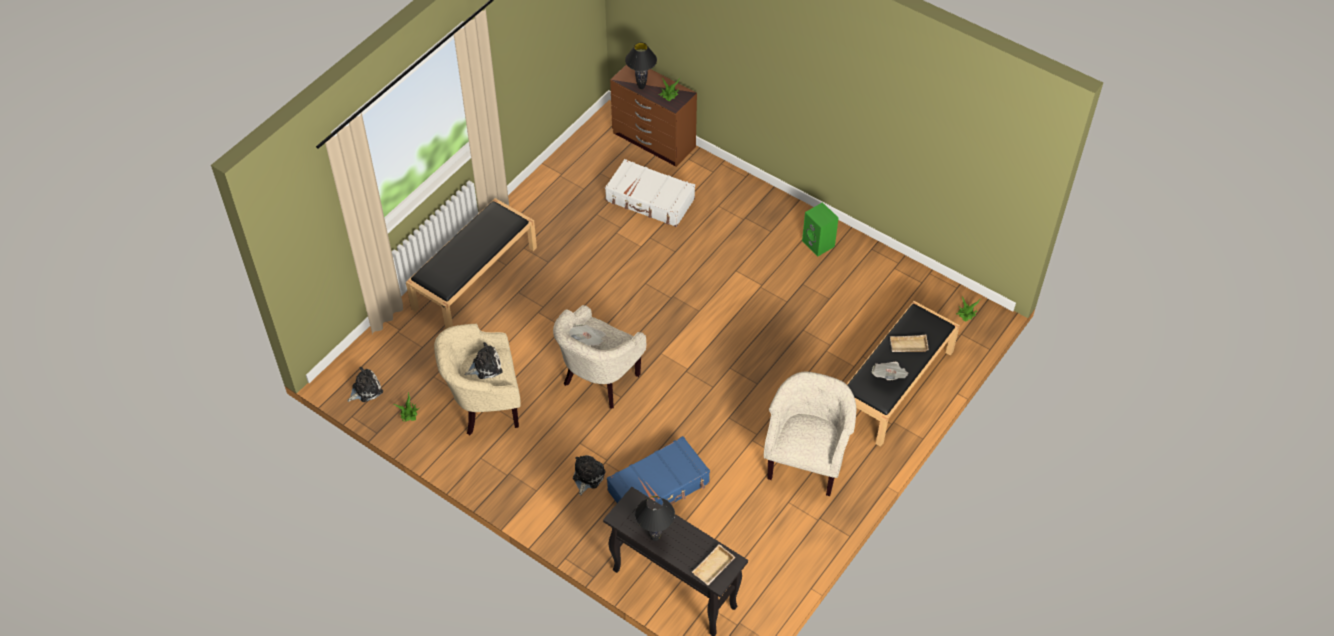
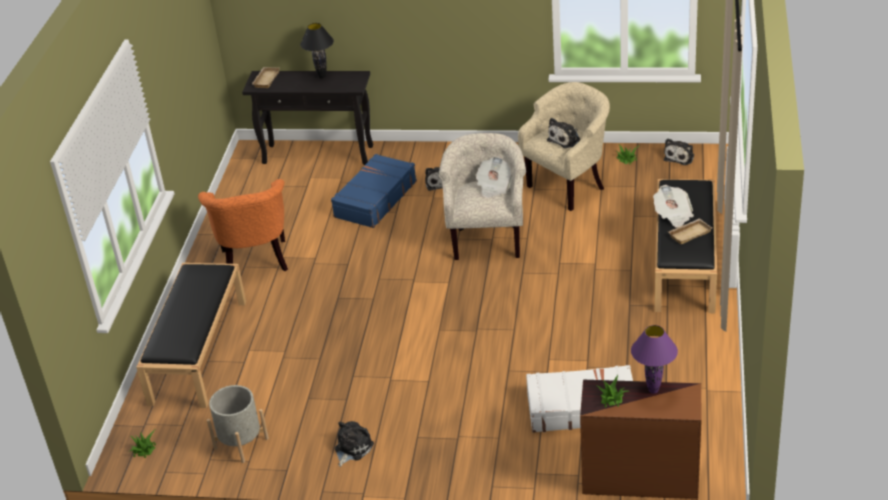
camera: 155 degrees right, 15 degrees down
(641, 87) = (653, 390): black table lamp -> purple table lamp
(806, 462) = (255, 262): beige armchair -> orange armchair
(819, 244) = (352, 448): green speaker -> plush toy
(888, 376) = (192, 287): newspaper -> newspaper (673, 215)
(894, 284) = (241, 443): none -> grey planter
(908, 347) = (183, 317): beige tray -> beige tray (689, 233)

